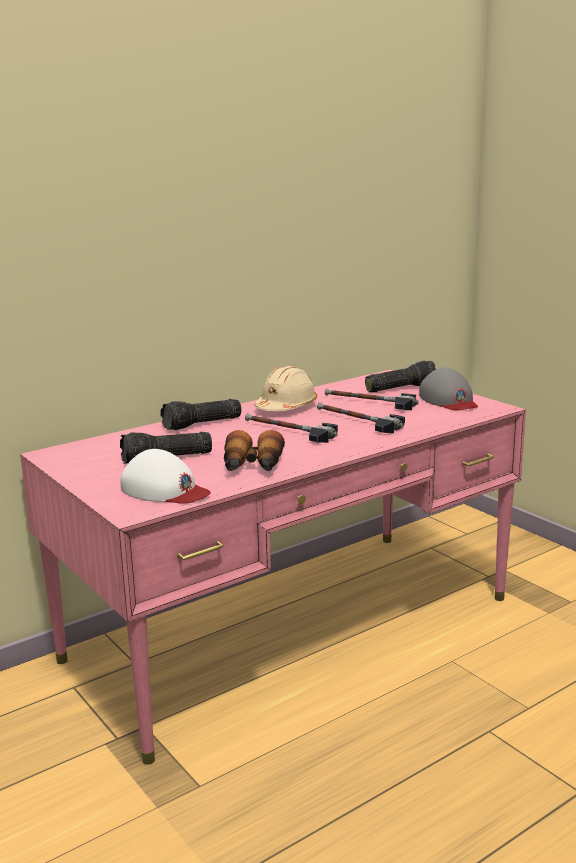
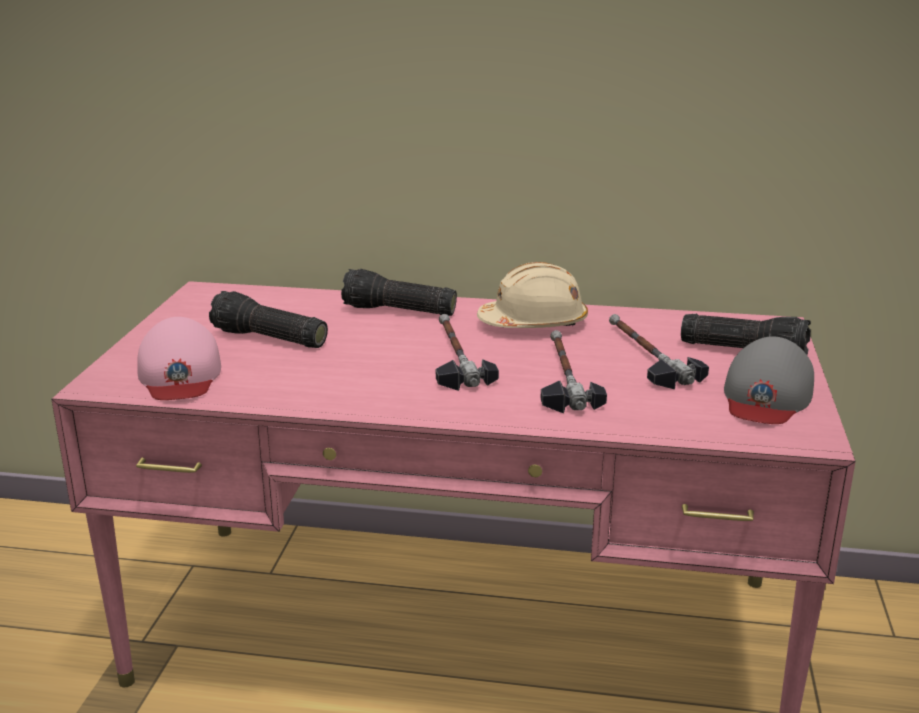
camera: 45 degrees right, 5 degrees up
(165, 490) = (180, 374): white cap -> pink cap
(252, 466) = (311, 385): binoculars -> none

